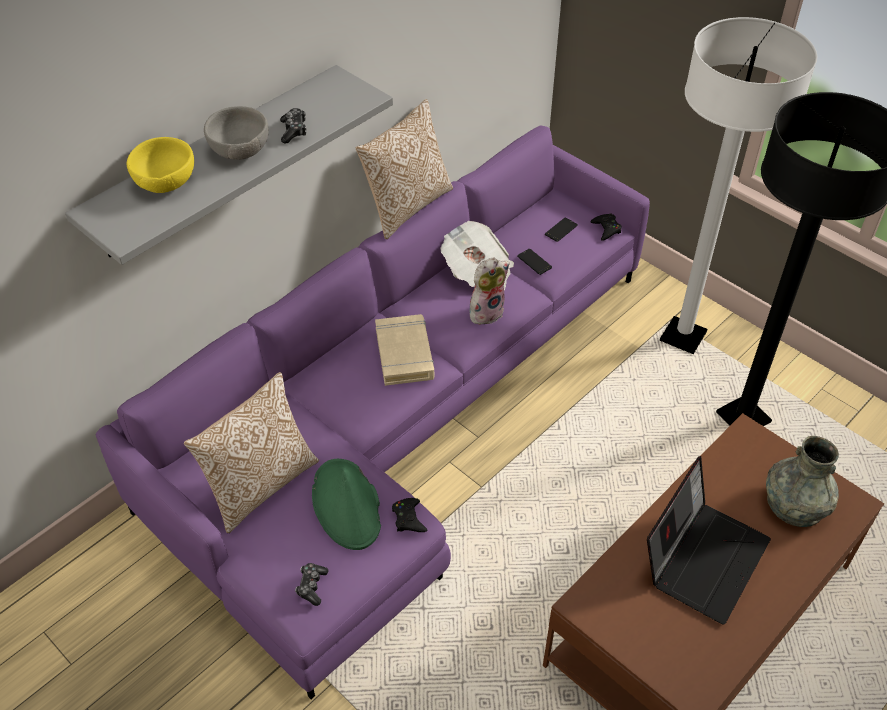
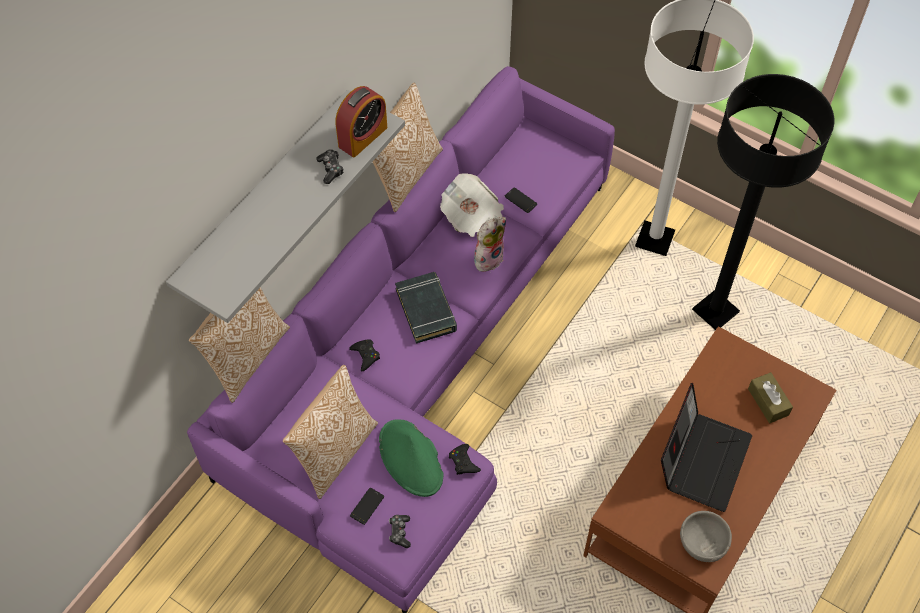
camera: 10 degrees left, 10 degrees up
(167, 181) = (240, 238): yellow bowl -> none
(180, 358) = (247, 357): none -> pillow
(241, 149) = (292, 195): grey bowl -> grey bowl (703, 542)
(340, 106) = (363, 137): none -> alarm clock
(404, 354) = (426, 310): beige book -> black book
(561, 230) = (538, 163): phone -> phone (367, 506)
(606, 229) = (578, 156): black game controller -> black game controller (365, 355)
(795, 504) = (768, 402): grey vase -> brown tissue box

